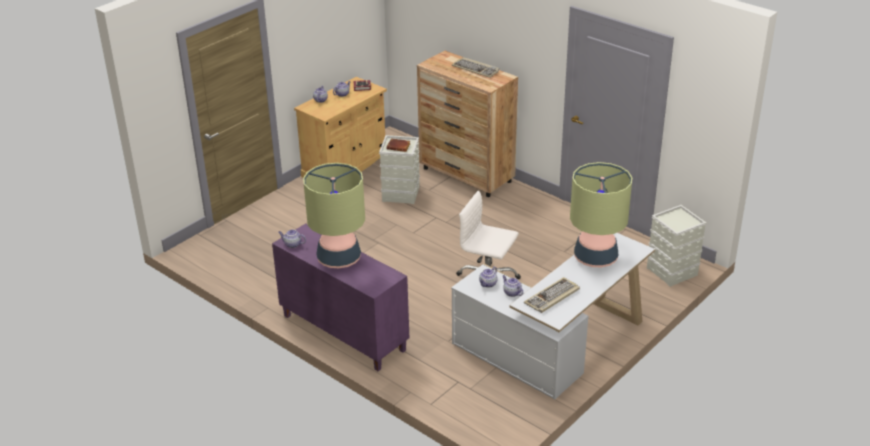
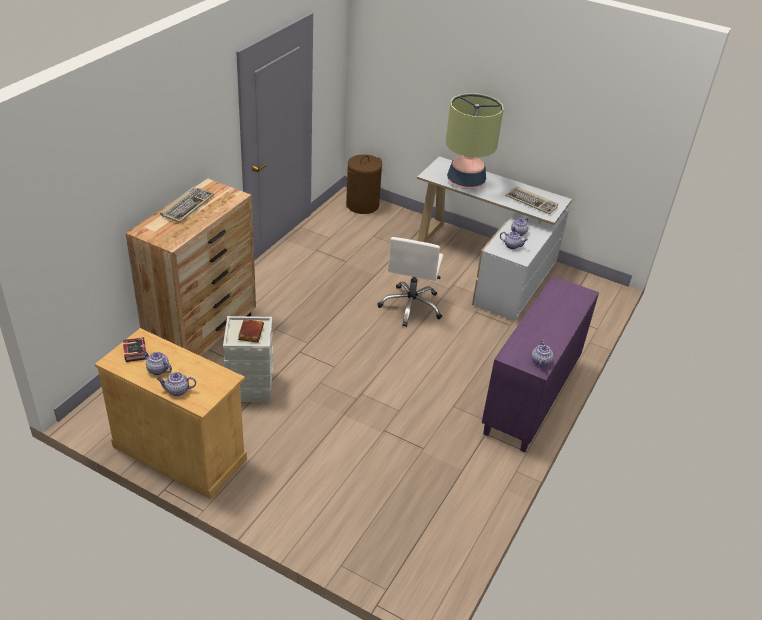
camera: 105 degrees left, 5 degrees up
(339, 258) = (549, 323): table lamp -> none
(672, 271) = (362, 205): grey storage box -> brown laundry basket

